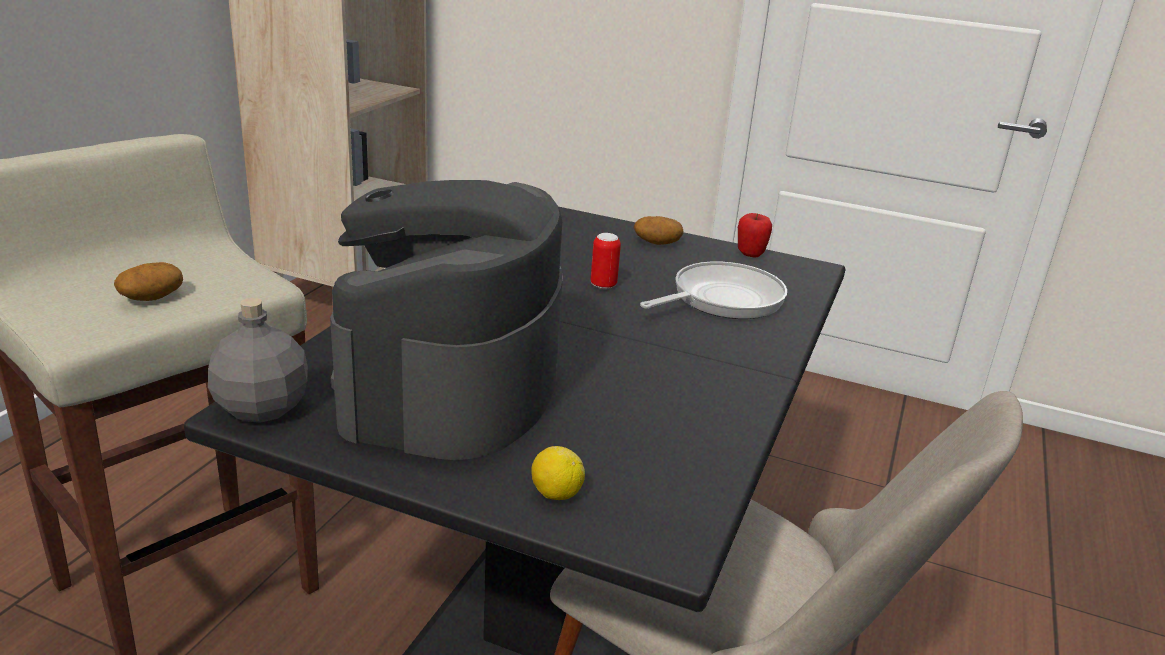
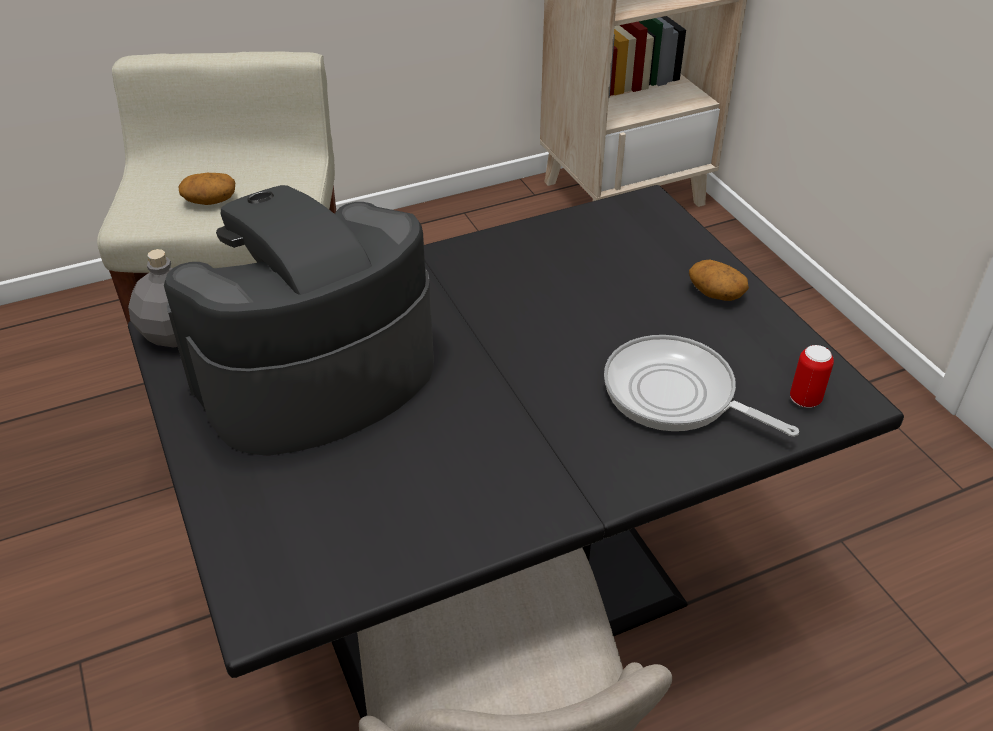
camera: 45 degrees right, 15 degrees up
(555, 494) = (250, 517): lemon -> none
(603, 285) = (581, 325): can -> can (805, 399)
(722, 299) = (676, 395): frying pan -> frying pan turned 150 degrees counterclockwise
(750, 254) = (801, 351): apple -> none

